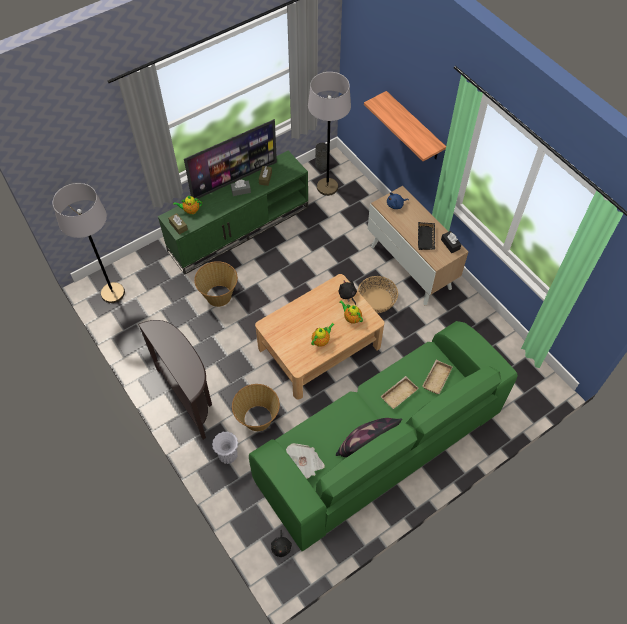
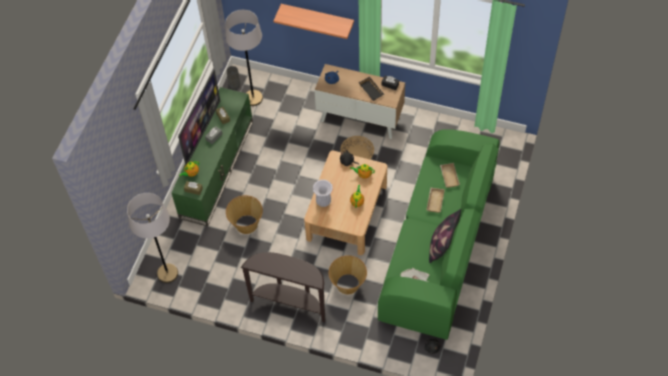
camera: 35 degrees left, 0 degrees up
(228, 455) = (350, 319): white vase -> white vase (323, 201)

